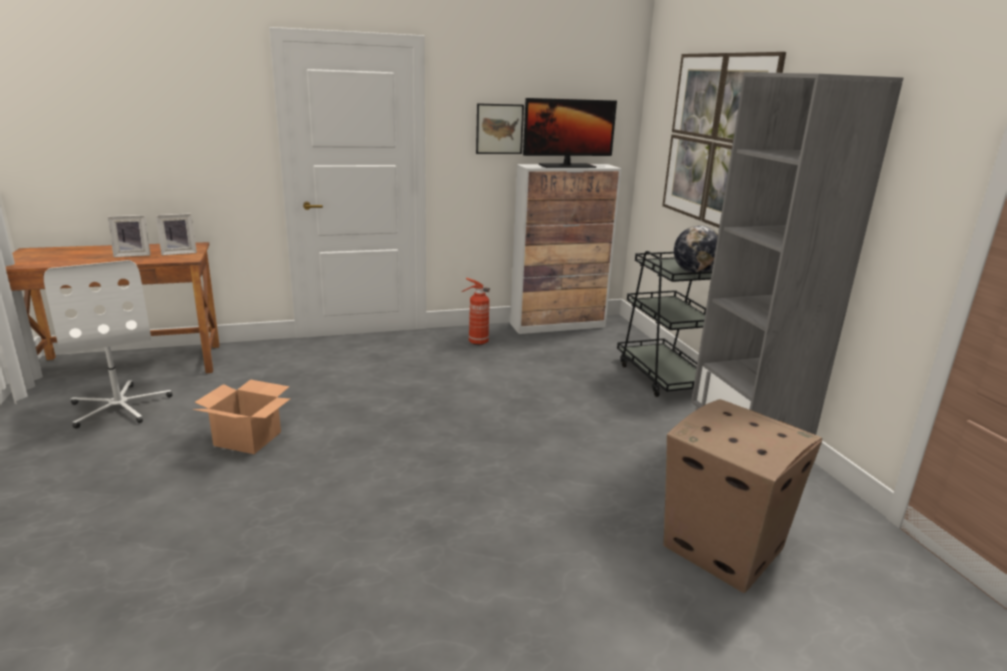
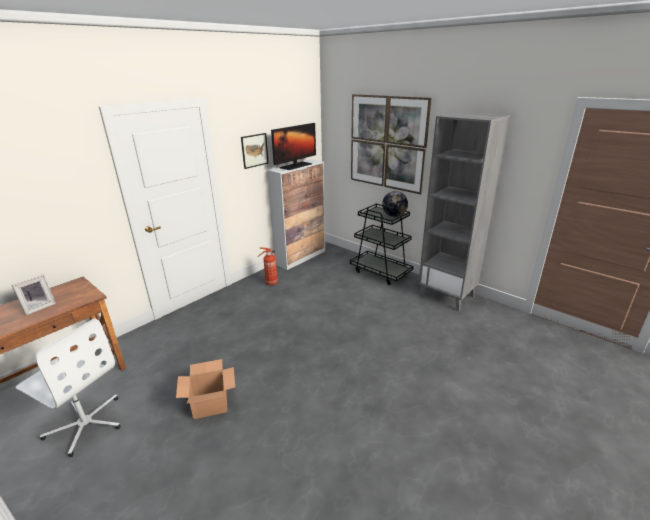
camera: 30 degrees left, 5 degrees up
(179, 252) = (76, 293): picture frame -> none
(721, 547) = (488, 352): cardboard box -> none

